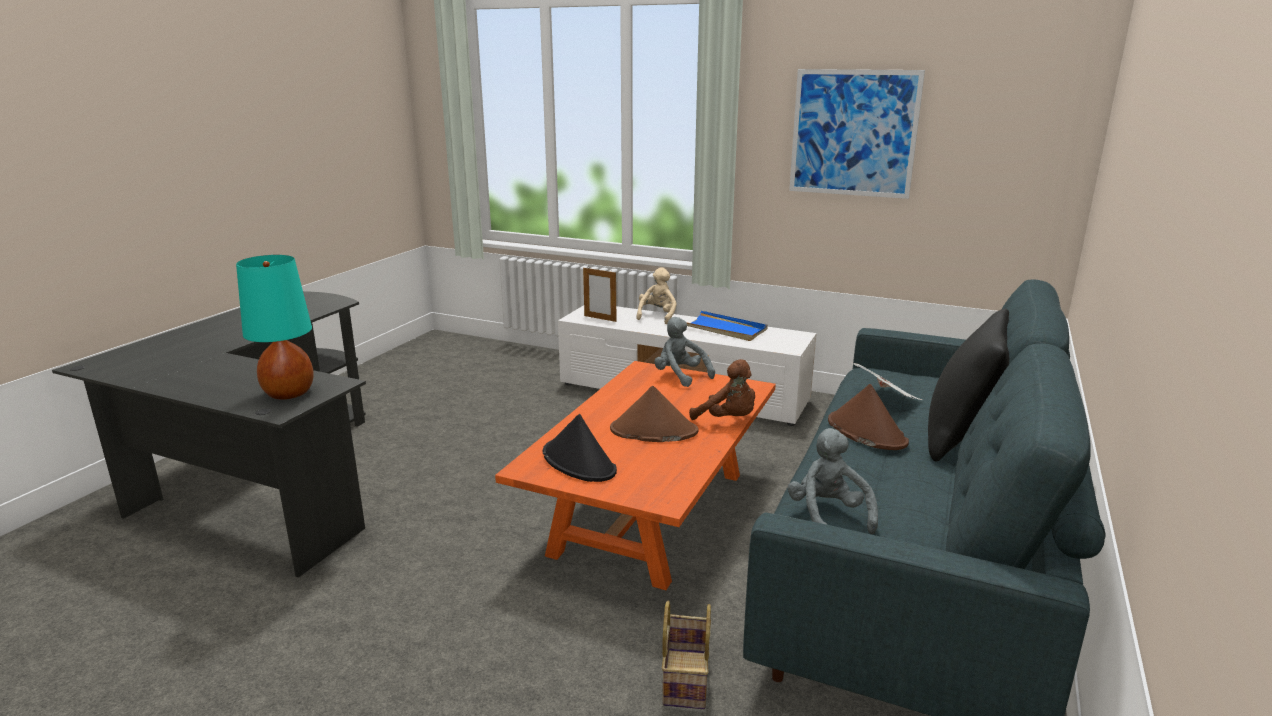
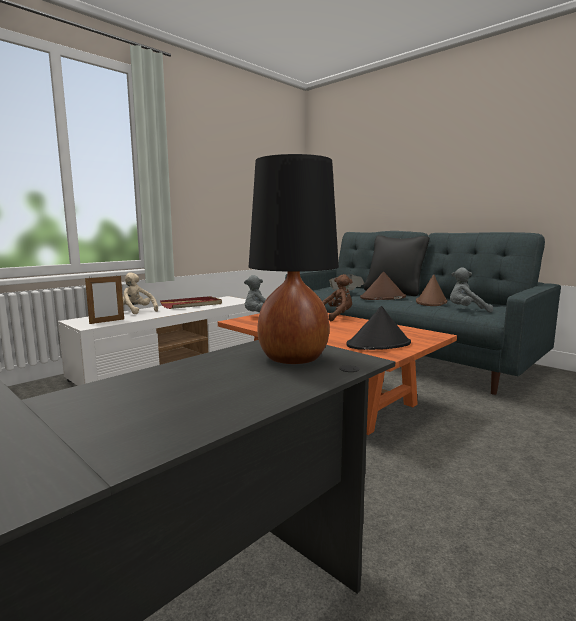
camera: 70 degrees left, 10 degrees down
(289, 393) = (292, 358): turquoise table lamp -> black table lamp
(653, 431) = (341, 328): brown hat -> brown hat (431, 302)
(684, 677) = (498, 412): basket -> none
(725, 329) = (192, 305): blue tray -> red tray
(853, 133) = (221, 175): picture -> none

